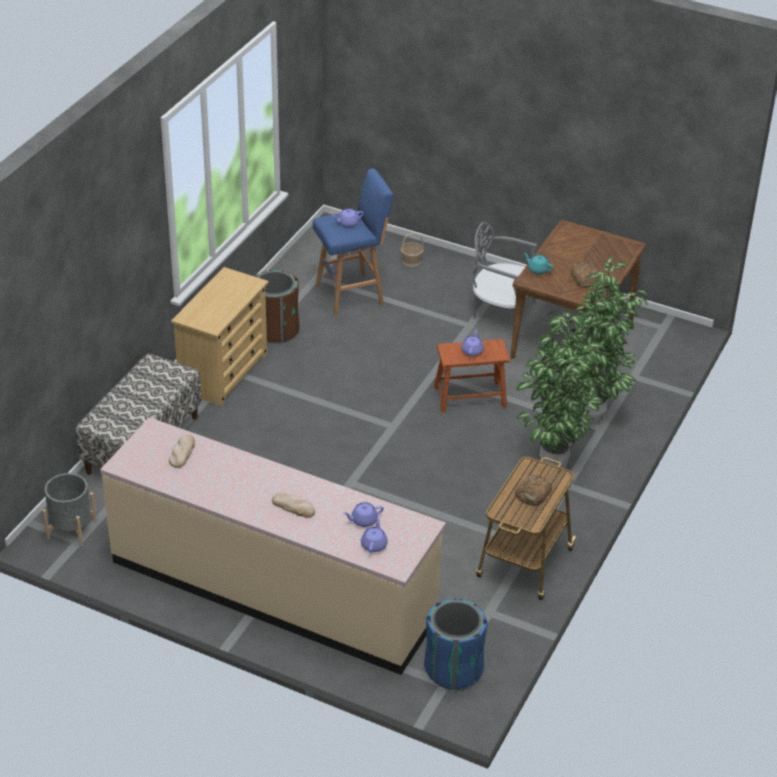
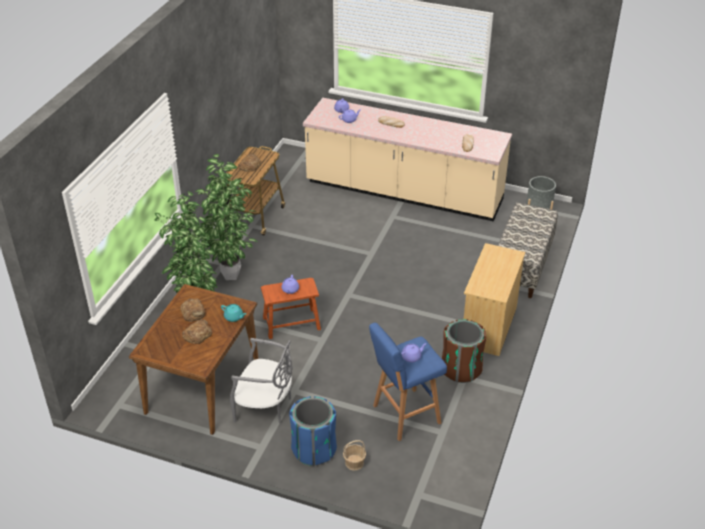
camera: 175 degrees right, 0 degrees up
(453, 669) = (296, 165): blue trash can -> blue trash can (314, 449)
(576, 256) = (197, 334): none -> bread

